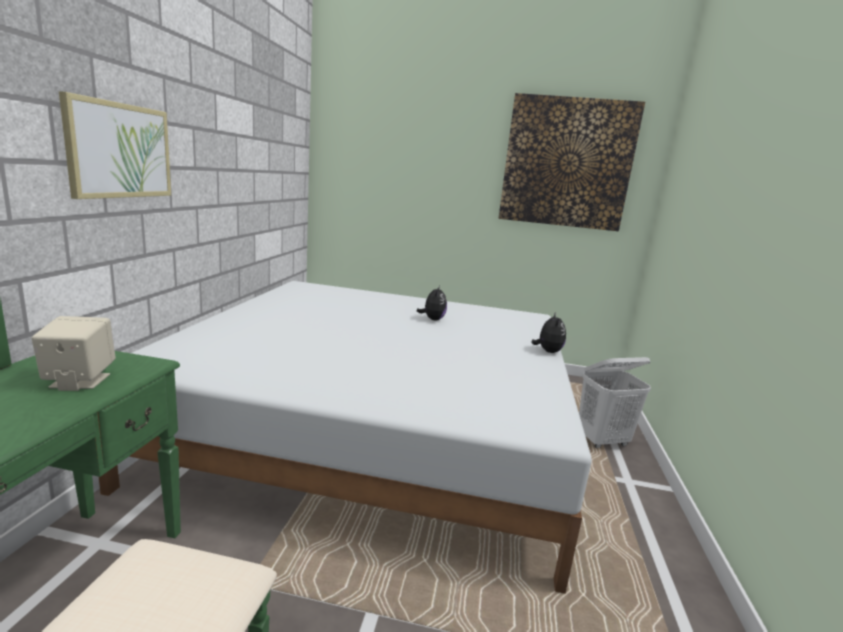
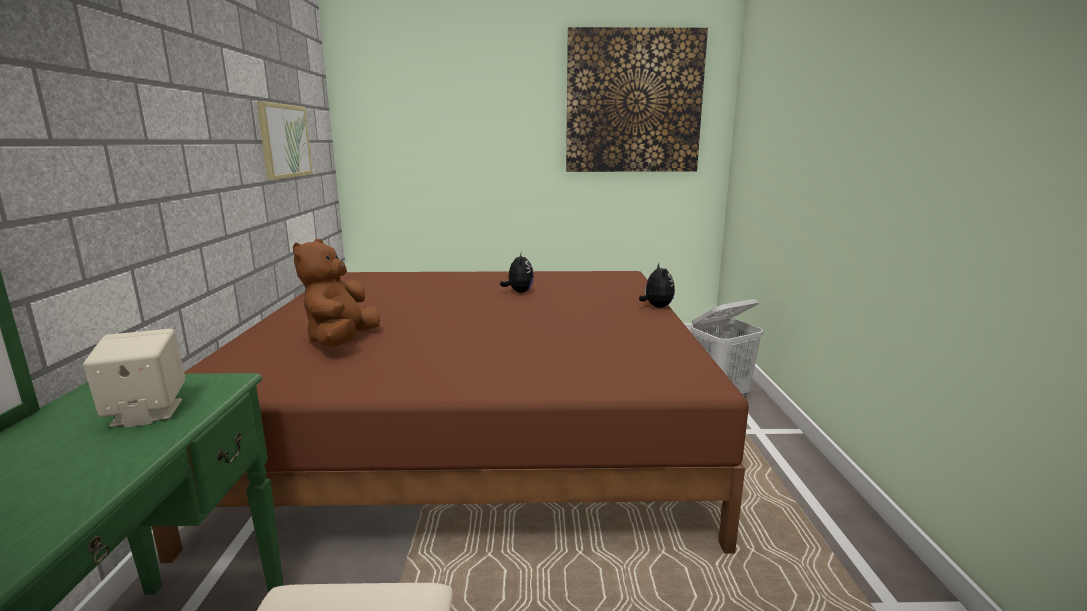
camera: 10 degrees left, 0 degrees up
(120, 150) = (124, 123): picture -> picture (284, 141)
(268, 341) = (342, 341): none -> brown plush toy
(377, 428) = (477, 426): white bed -> brown bed

